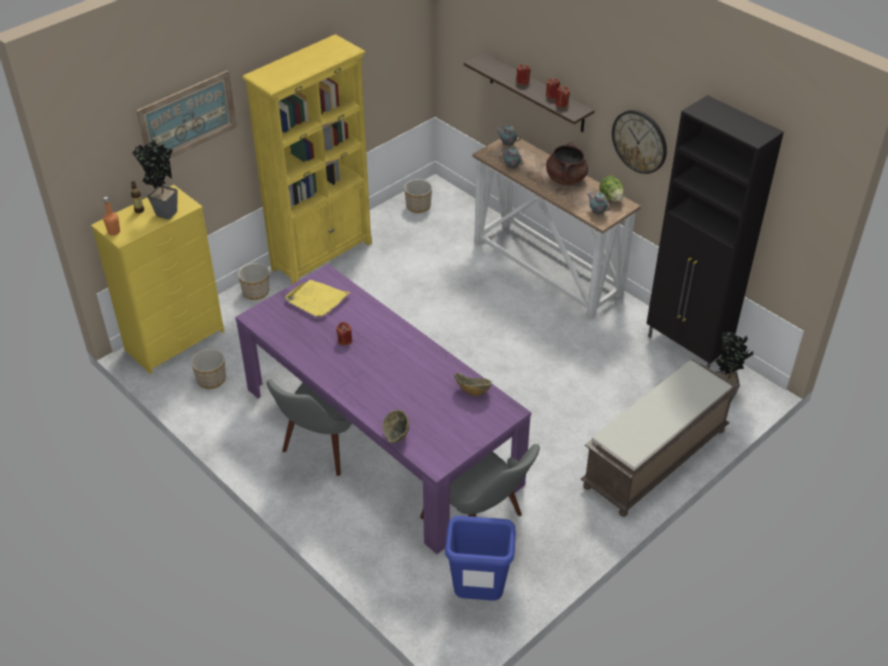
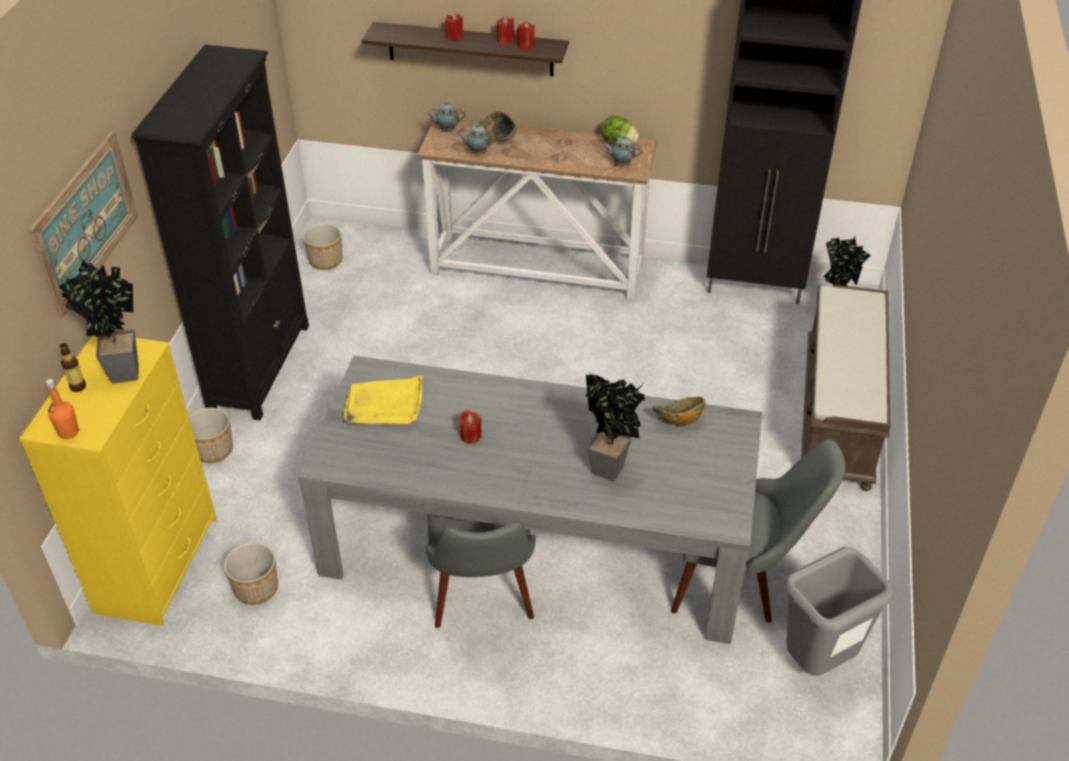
camera: 35 degrees left, 0 degrees up
(322, 255) = (260, 366): yellow bookcase -> black bookcase
(381, 435) = (536, 543): purple dining table -> grey dining table
(396, 436) = (650, 518): bowl -> bowl (500, 140)
(400, 400) = (611, 473): none -> potted plant
(477, 595) = (817, 663): blue trash can -> grey trash can
(565, 179) = (550, 142): brown cooking pot -> none
(640, 141) = (644, 57): wall clock -> none

